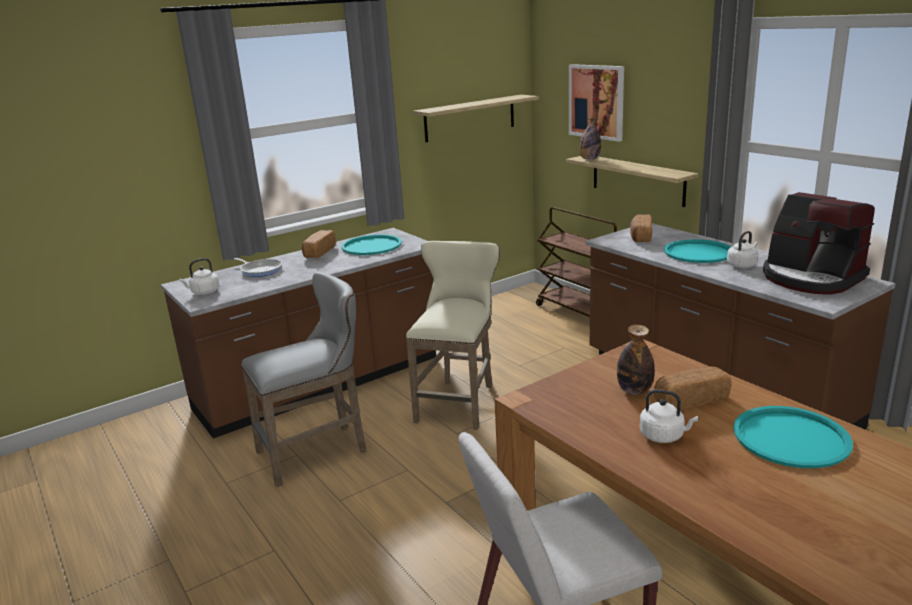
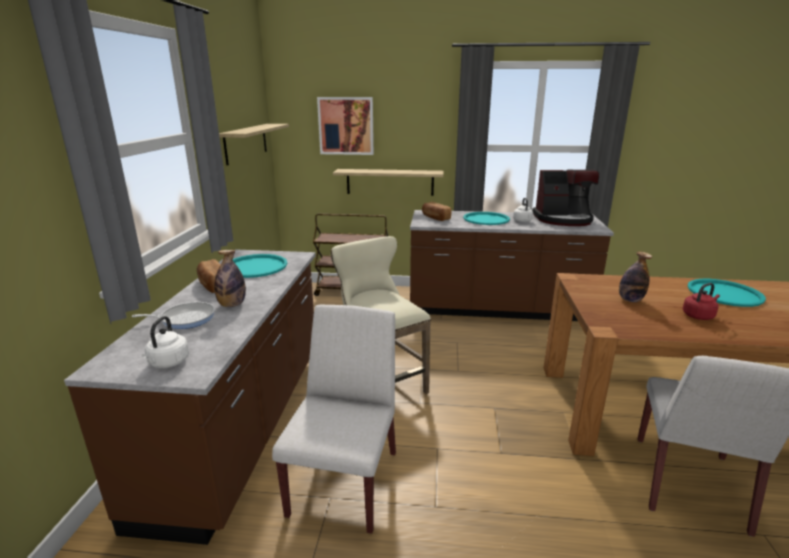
camera: 50 degrees left, 0 degrees up
(318, 451) = (345, 481): grey stool -> white chair
(589, 159) = (351, 170): bottle -> bottle (232, 305)
(664, 436) = (699, 316): white kettle -> red kettle
(690, 400) = (657, 294): bread -> none

